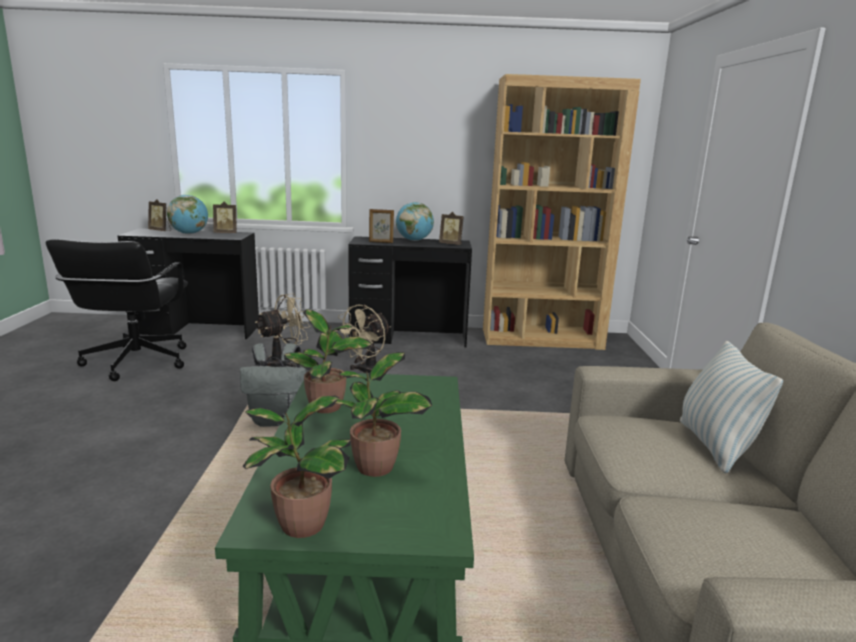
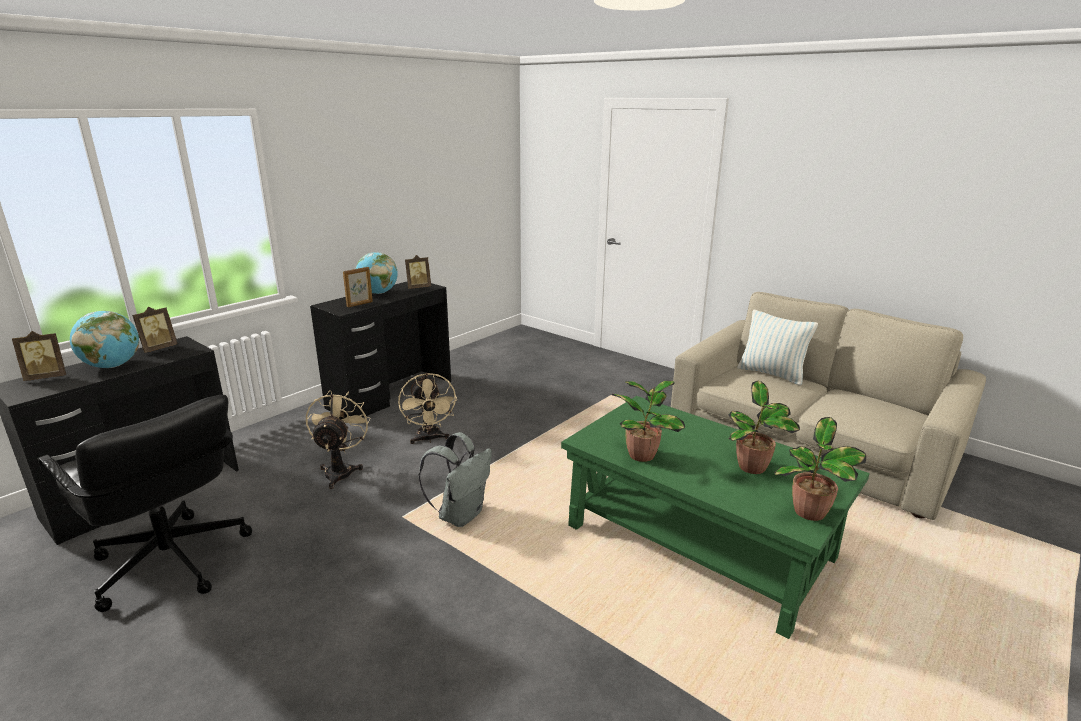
camera: 50 degrees left, 5 degrees up
(542, 339) = (484, 351): brown bookcase -> none

